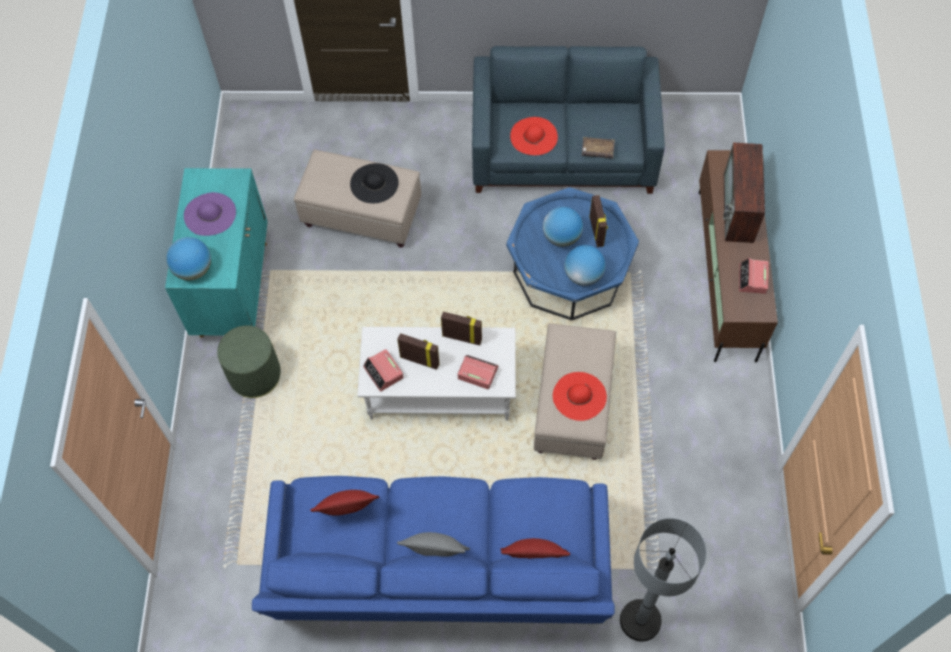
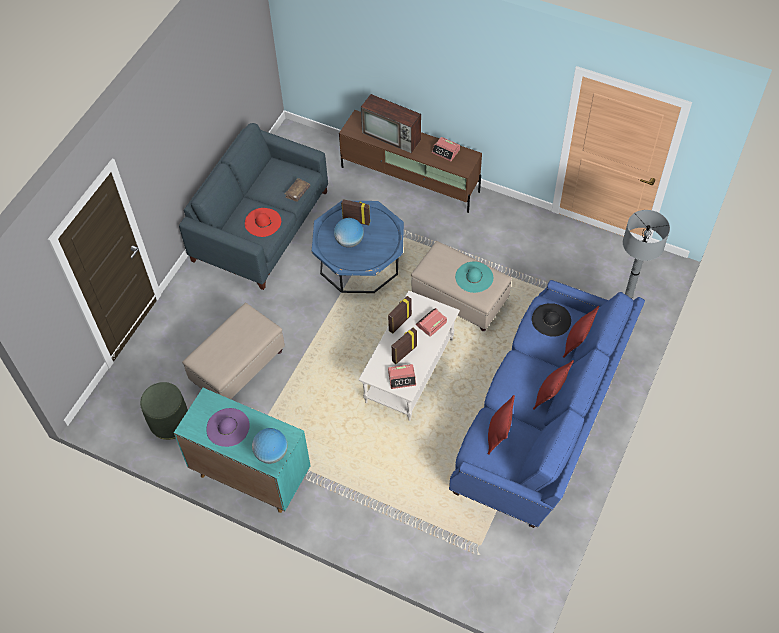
camera: 65 degrees left, 5 degrees down
(255, 375) = (334, 484): green ottoman -> green ottoman (169, 422)
(374, 183) = (239, 332): black hat -> black hat (551, 320)
(435, 553) = (550, 395): grey pillow -> red pillow
(579, 396) = (474, 277): red hat -> turquoise hat
(583, 275) = (386, 241): globe -> none

